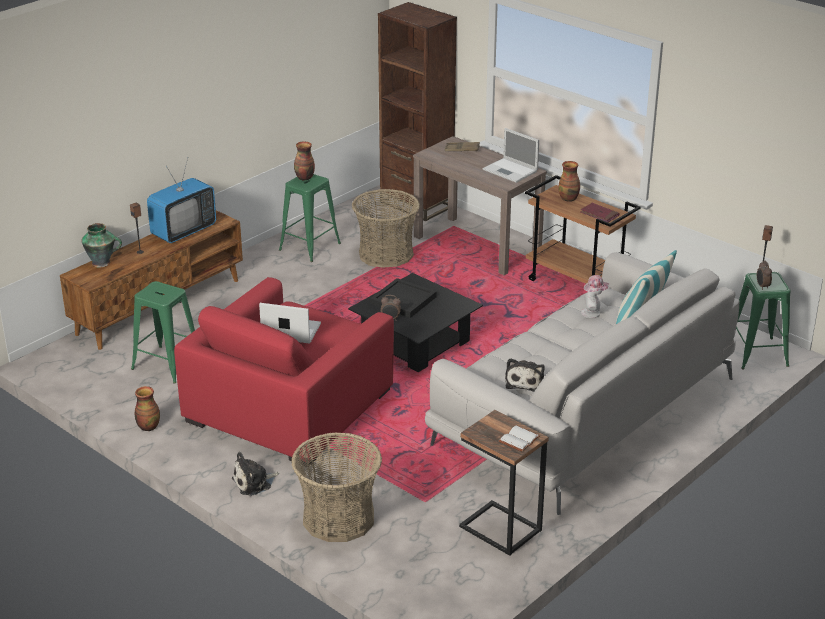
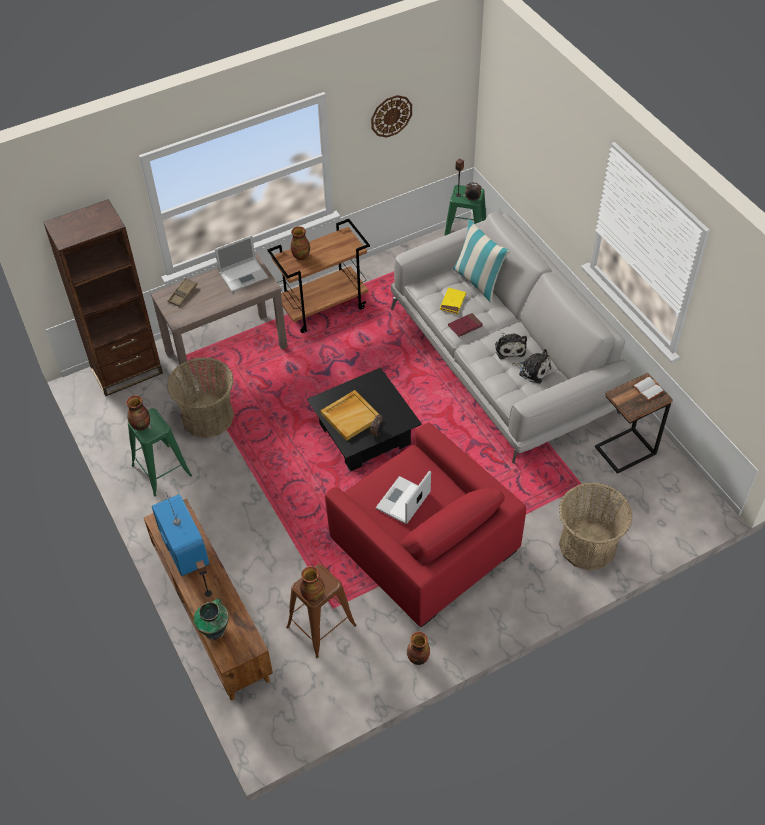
camera: 70 degrees left, 20 degrees up
(148, 292) = (312, 594): none -> vase
(168, 365) = (322, 626): green stool -> brown stool
(254, 483) = (525, 592): plush toy -> plush toy (509, 348)
(404, 300) = (351, 416): black tray -> beige tray
(593, 312) = (452, 302): hat -> yellow book
(599, 214) = (337, 246): red book -> red book (465, 326)
(727, 124) = (391, 116): none -> wall clock

